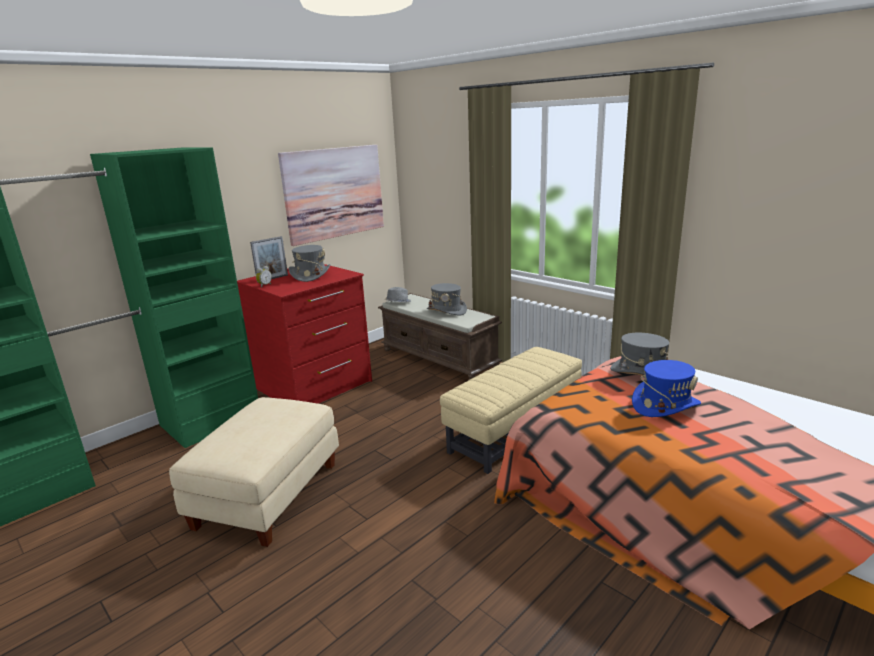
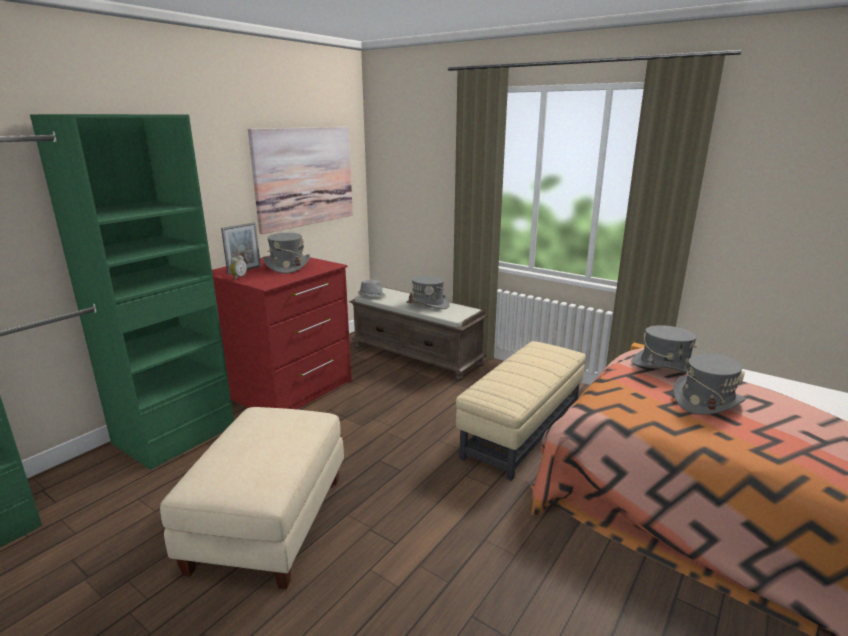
camera: 10 degrees left, 0 degrees up
(665, 405) = (706, 401): blue hat -> grey hat

